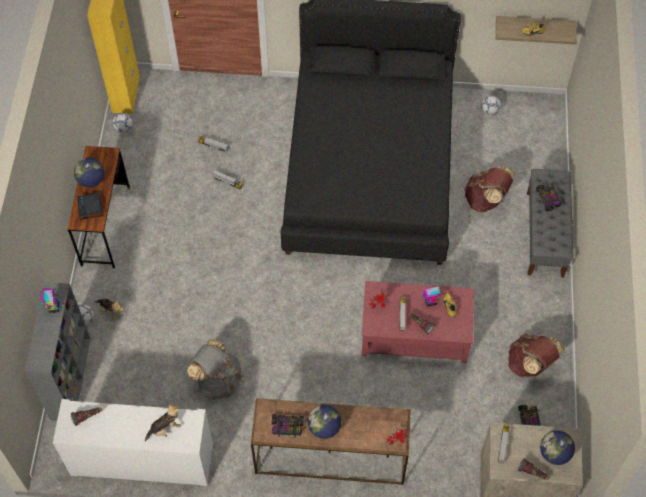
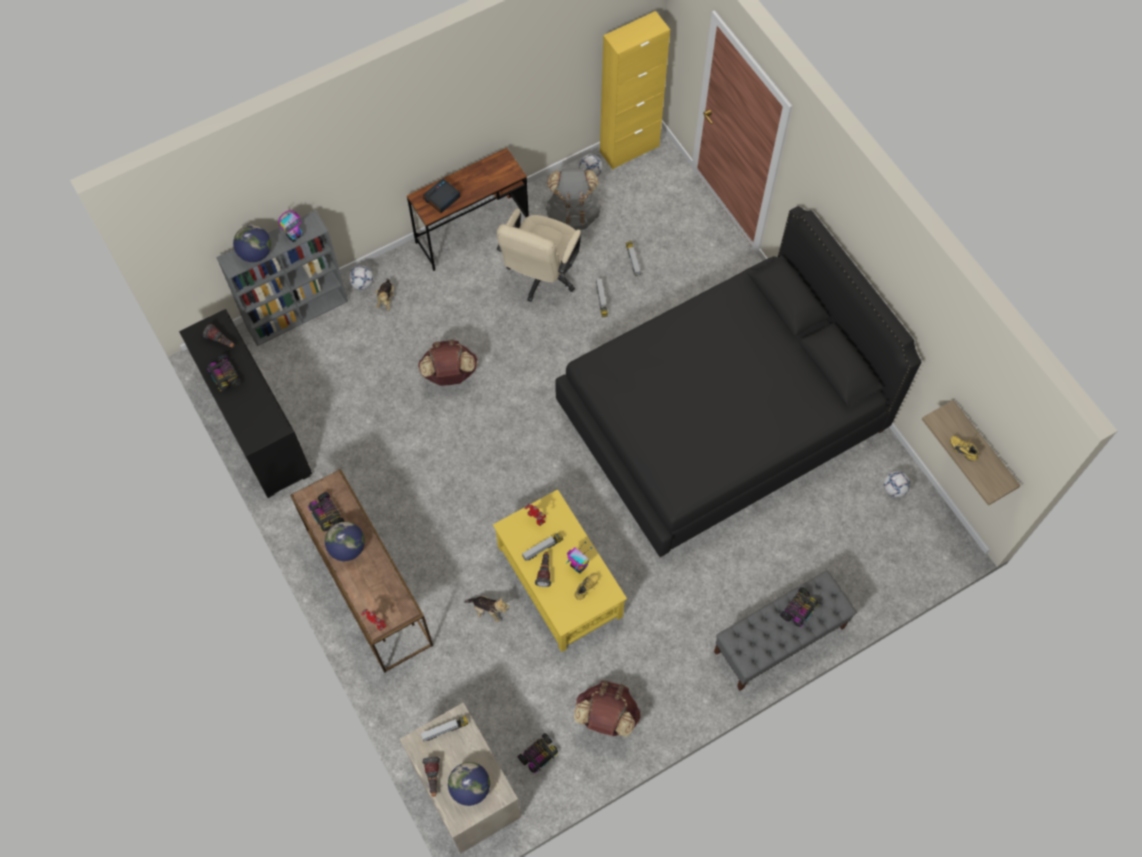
camera: 55 degrees right, 5 degrees up
(91, 180) = (472, 178): globe -> globe (256, 253)
(119, 431) = (224, 376): none -> toy car
(142, 459) = (257, 426): white cabinet -> black cabinet
(165, 428) = (252, 411): plush toy -> plush toy (488, 610)
(177, 205) = (541, 276): none -> beige office chair
(218, 380) = (380, 436): grey backpack -> grey backpack (573, 214)
(414, 333) = (559, 580): red coffee table -> yellow coffee table
(486, 200) = (775, 554): brown backpack -> brown backpack (449, 374)

